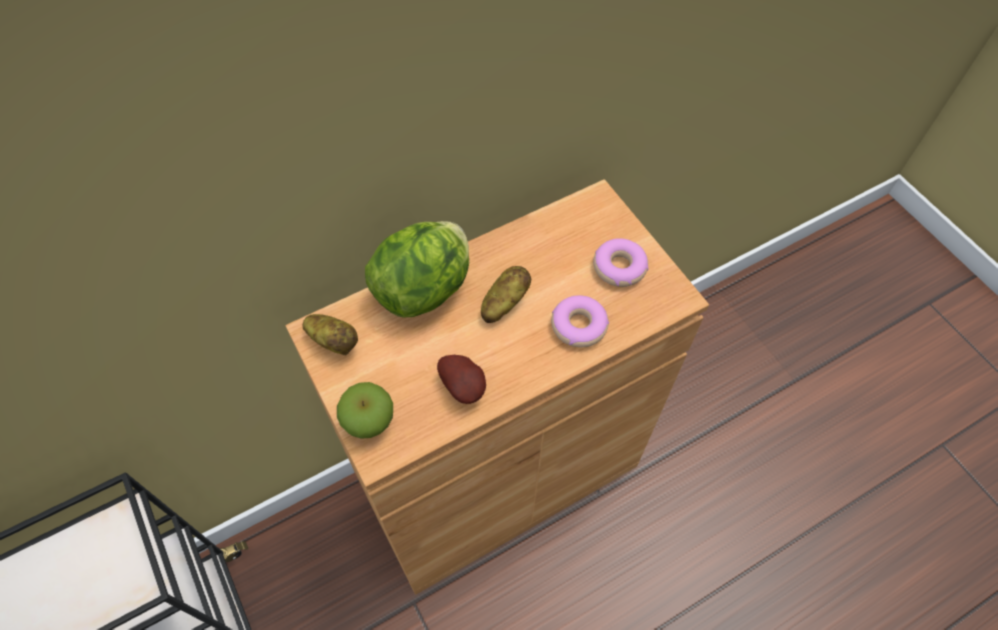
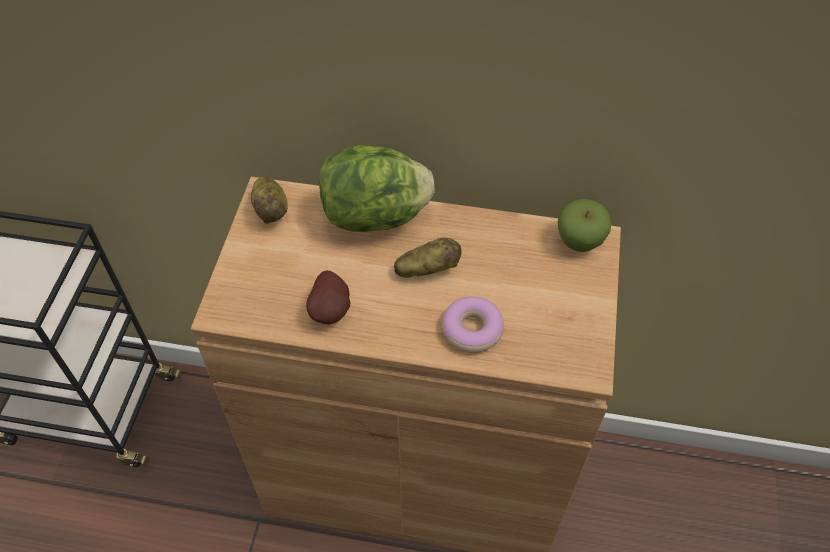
camera: 40 degrees right, 5 degrees down
(369, 422) = (237, 286): apple -> apple (579, 242)
(619, 267) = (557, 307): donut -> none

